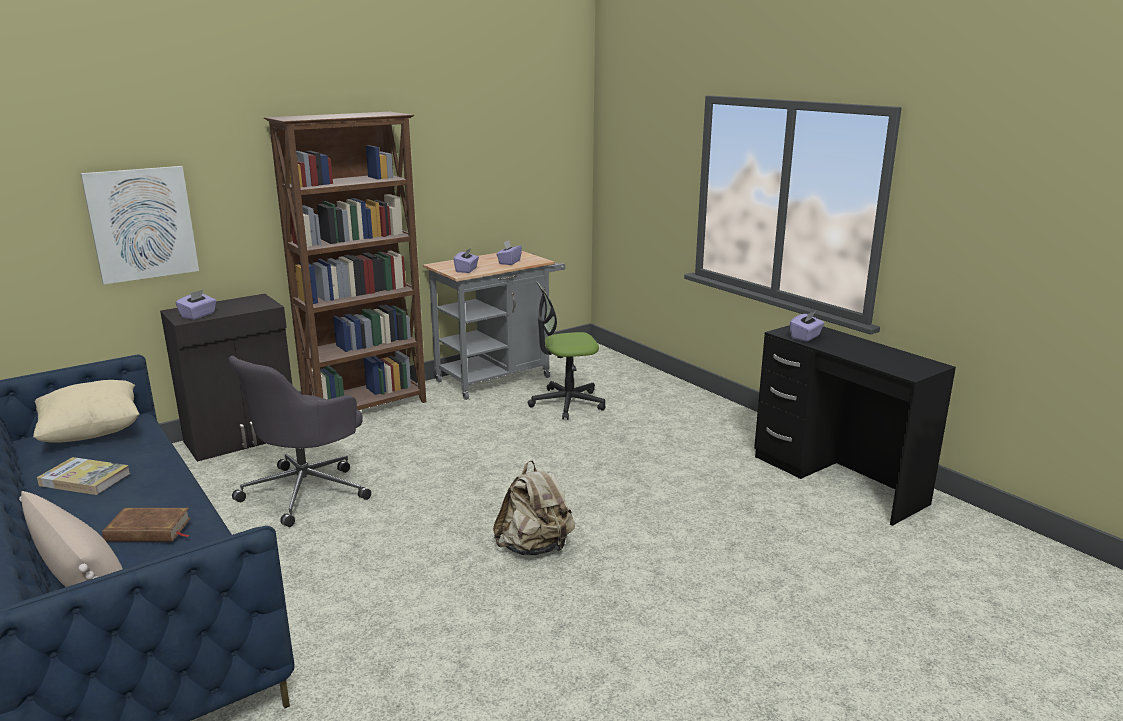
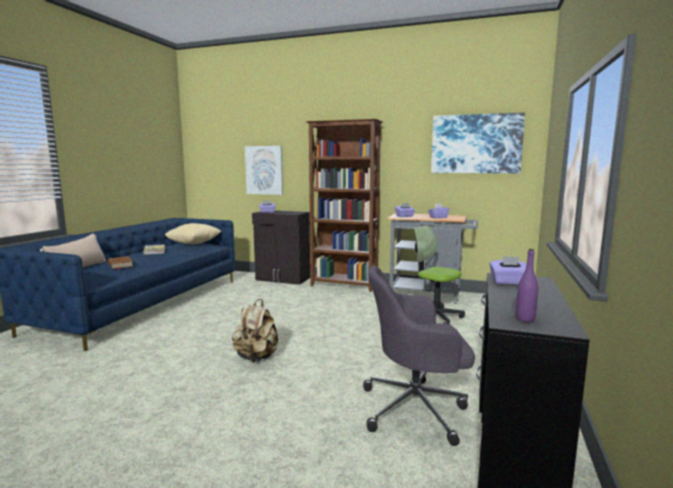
camera: 55 degrees right, 10 degrees down
(307, 491) = (254, 300): grey office chair -> grey office chair (416, 409)
(519, 142) = (476, 144): none -> picture
(904, 366) = (525, 318): none -> purple bottle

